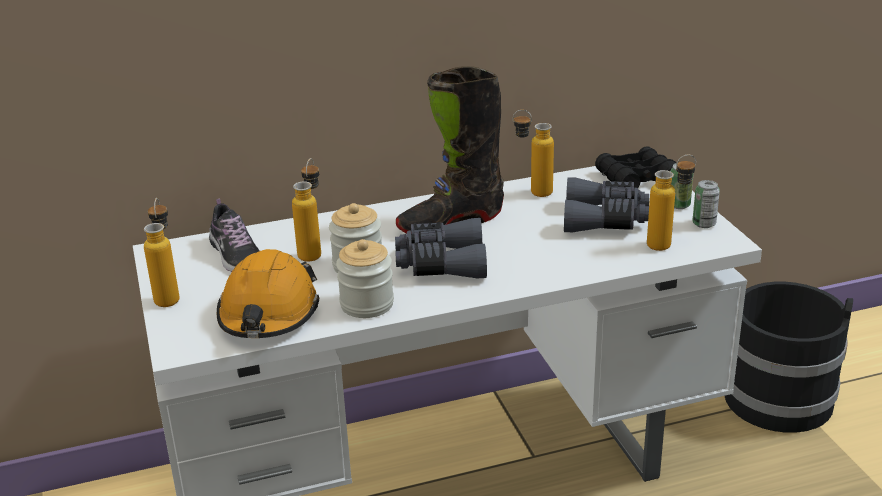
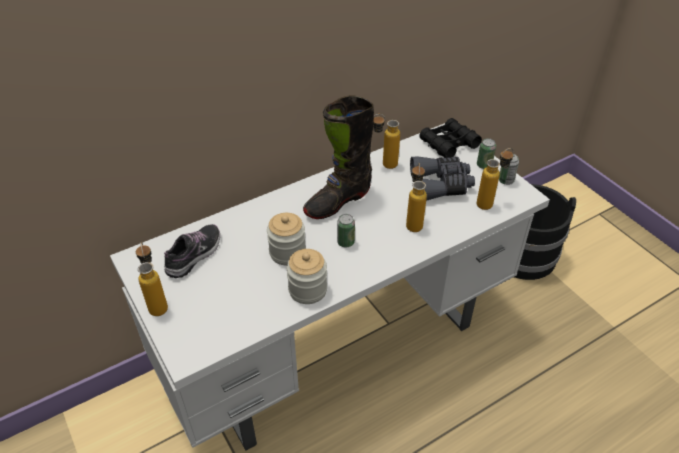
camera: 15 degrees left, 15 degrees up
(237, 256) = (194, 255): shoe -> shoe turned 105 degrees counterclockwise
(269, 314) = (240, 310): orange hard hat -> none
(313, 251) = (250, 243): bottle -> bottle (413, 222)
(441, 264) = (345, 242): grey binoculars -> can

